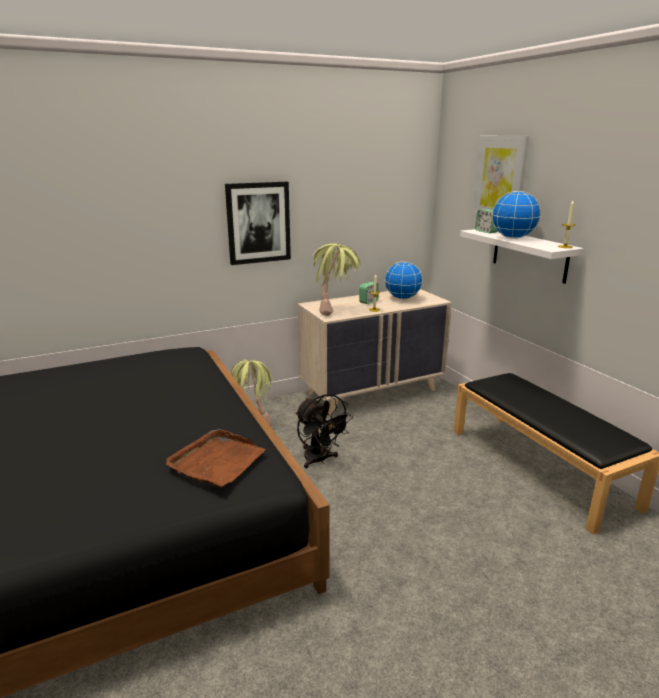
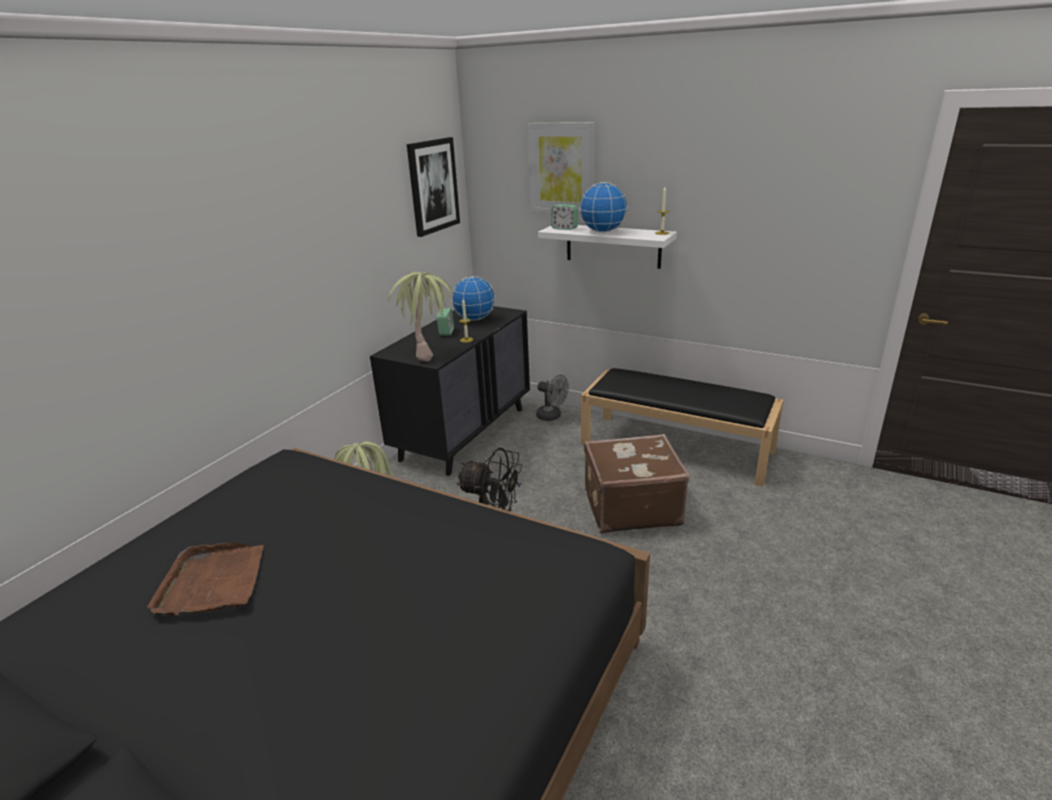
camera: 35 degrees left, 5 degrees up
(216, 461) = (528, 563): brown tray -> brown tray (212, 582)
(258, 223) = (313, 264): picture -> picture (433, 186)
(372, 391) = (464, 433): beige dresser -> black dresser
(439, 493) = (630, 506): none -> brown suitcase
(453, 403) = (552, 416): none -> grey fan

